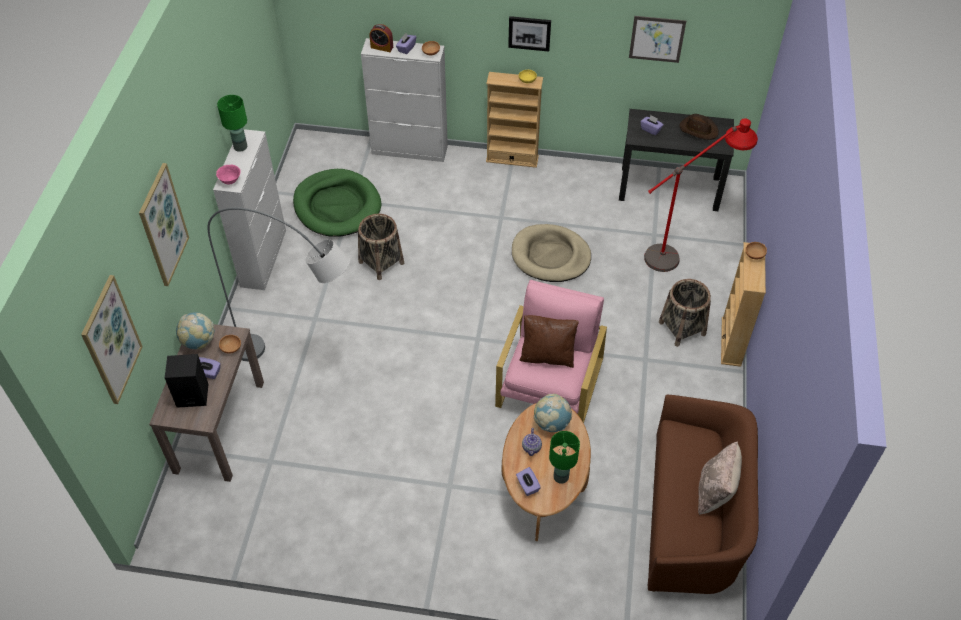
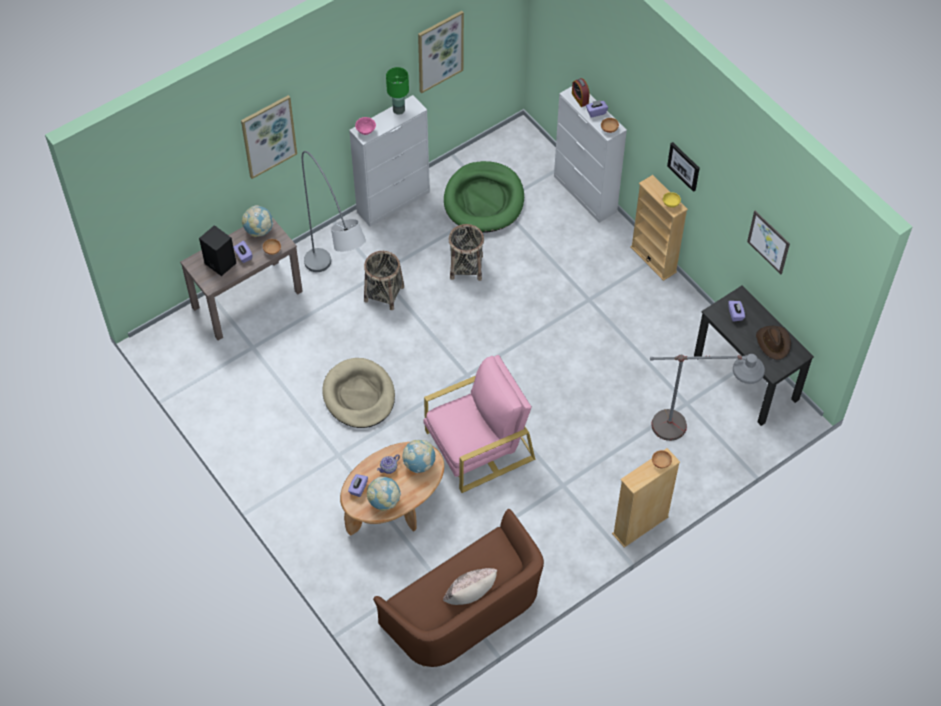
camera: 45 degrees right, 5 degrees up
(111, 340) = (167, 191): picture -> picture (440, 51)
(547, 356) = (469, 419): brown pillow -> none
(550, 256) = (589, 357): beige dog bed -> beige dog bed (359, 395)
(560, 477) = (384, 501): green table lamp -> globe
(682, 328) = (617, 486): basket -> basket (384, 294)
(683, 250) = (693, 433): red floor lamp -> grey floor lamp

